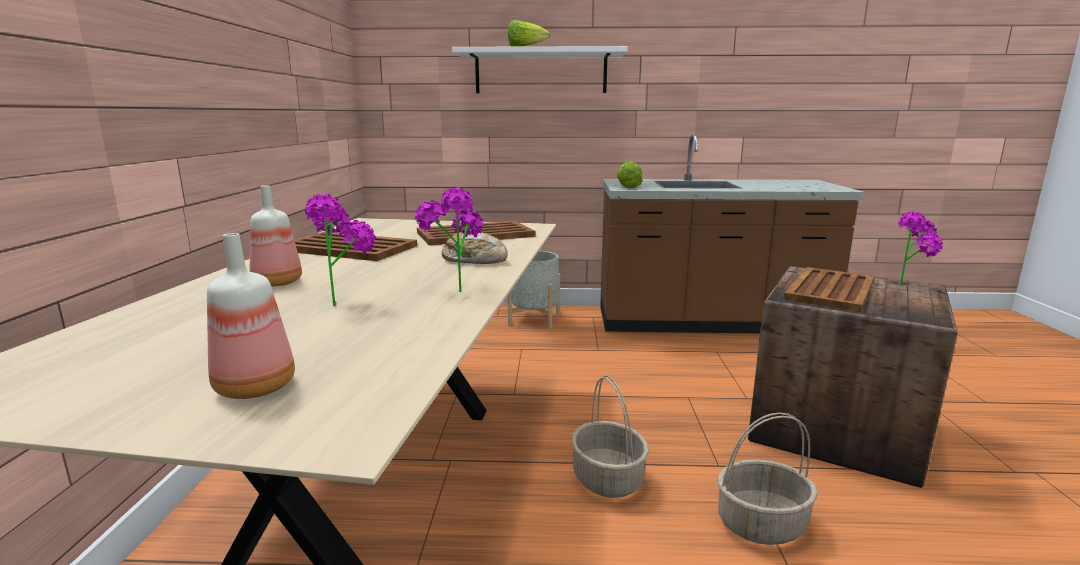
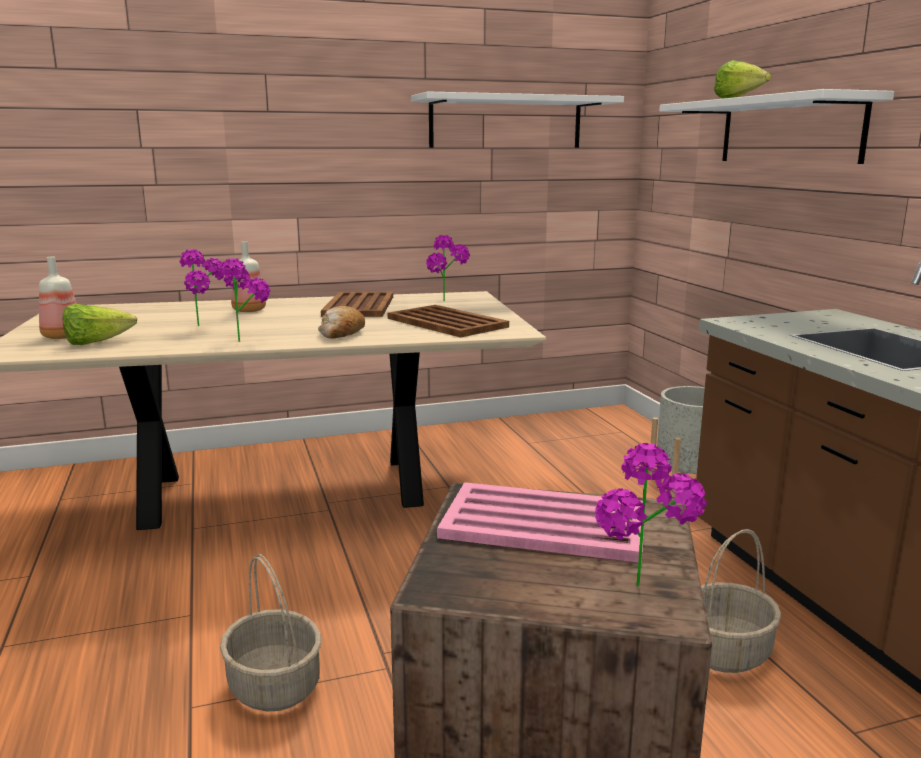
camera: 70 degrees right, 0 degrees up
(302, 50) = (506, 122): none -> white shelf
(388, 228) = (448, 302): none -> potted plant
(608, 479) = (327, 586): basket -> basket (725, 652)
(627, 187) = (754, 321): lettuce -> lettuce (96, 343)
(830, 290) = (542, 523): brown tray -> pink tray

